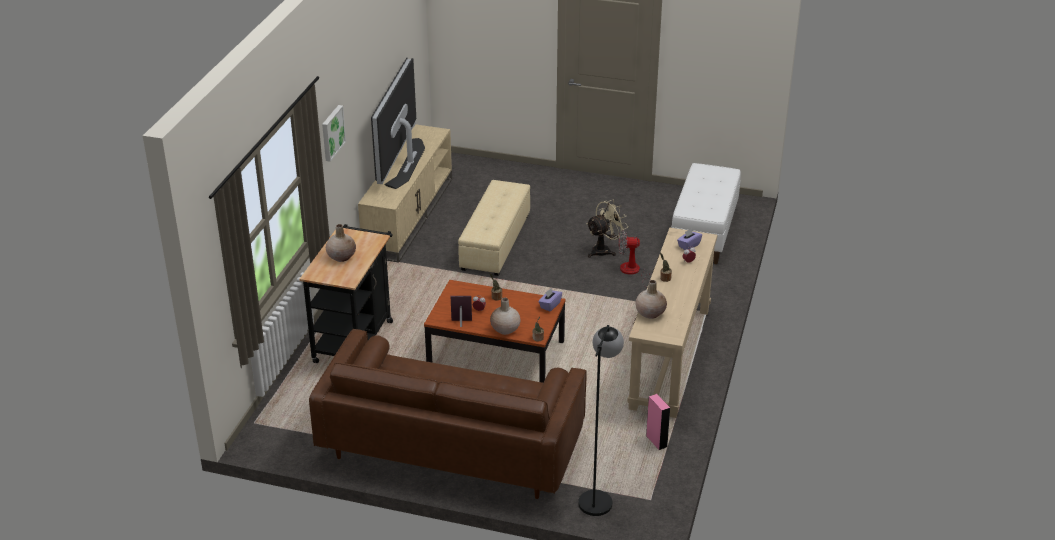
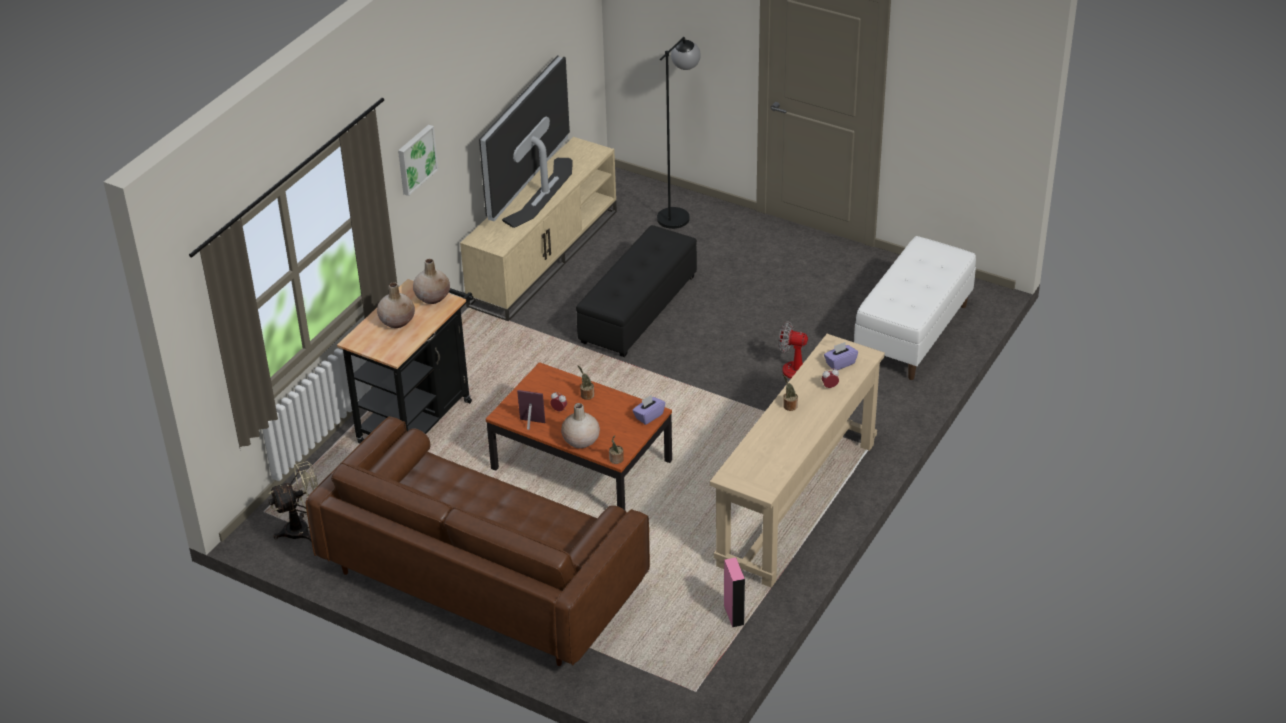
camera: 15 degrees right, 5 degrees up
(495, 242) = (638, 309): beige ottoman -> black ottoman
(597, 495) = (633, 674): black floor lamp -> black floor lamp (678, 212)
(604, 250) = (773, 339): beige fan -> beige fan (304, 529)
(650, 313) = (750, 452): beige vase -> beige vase (432, 297)

